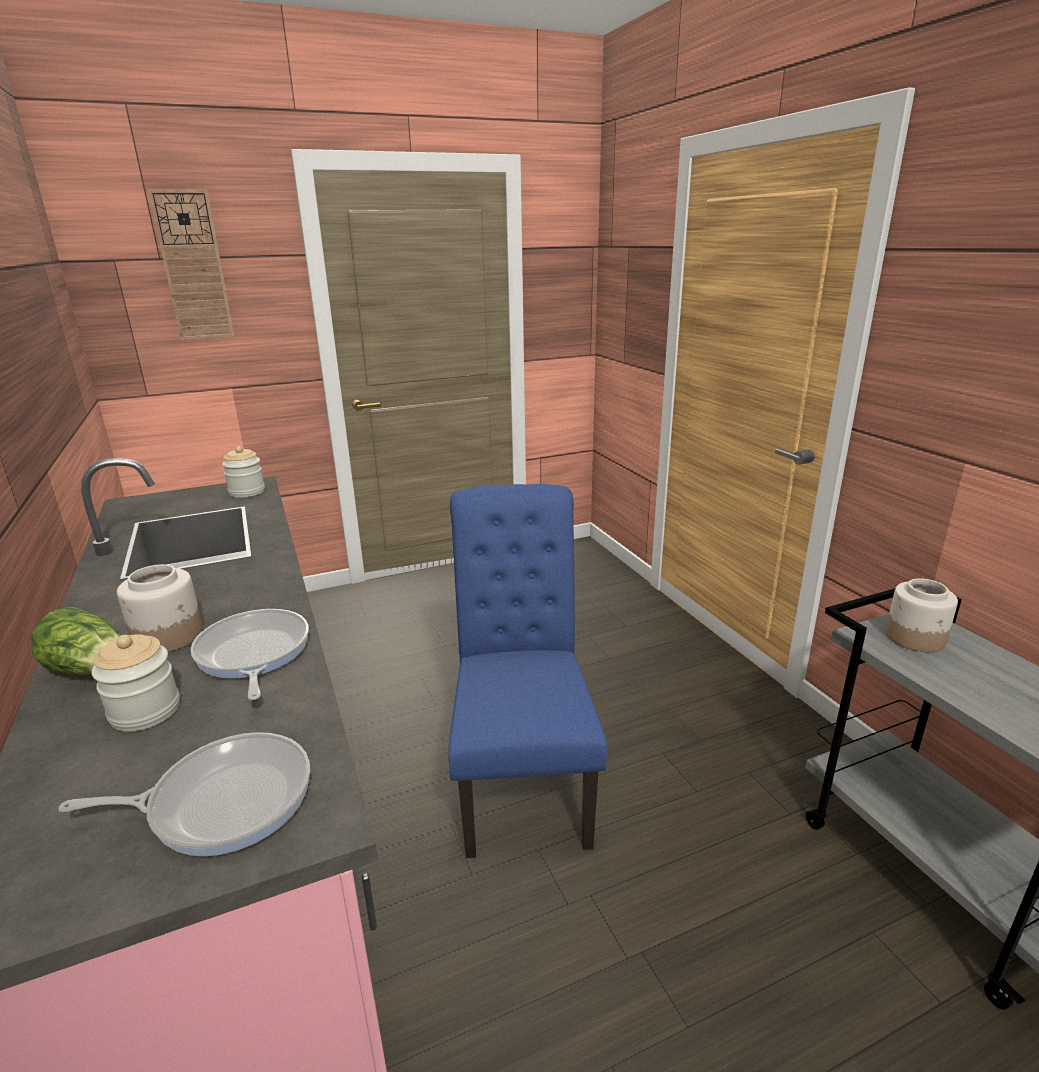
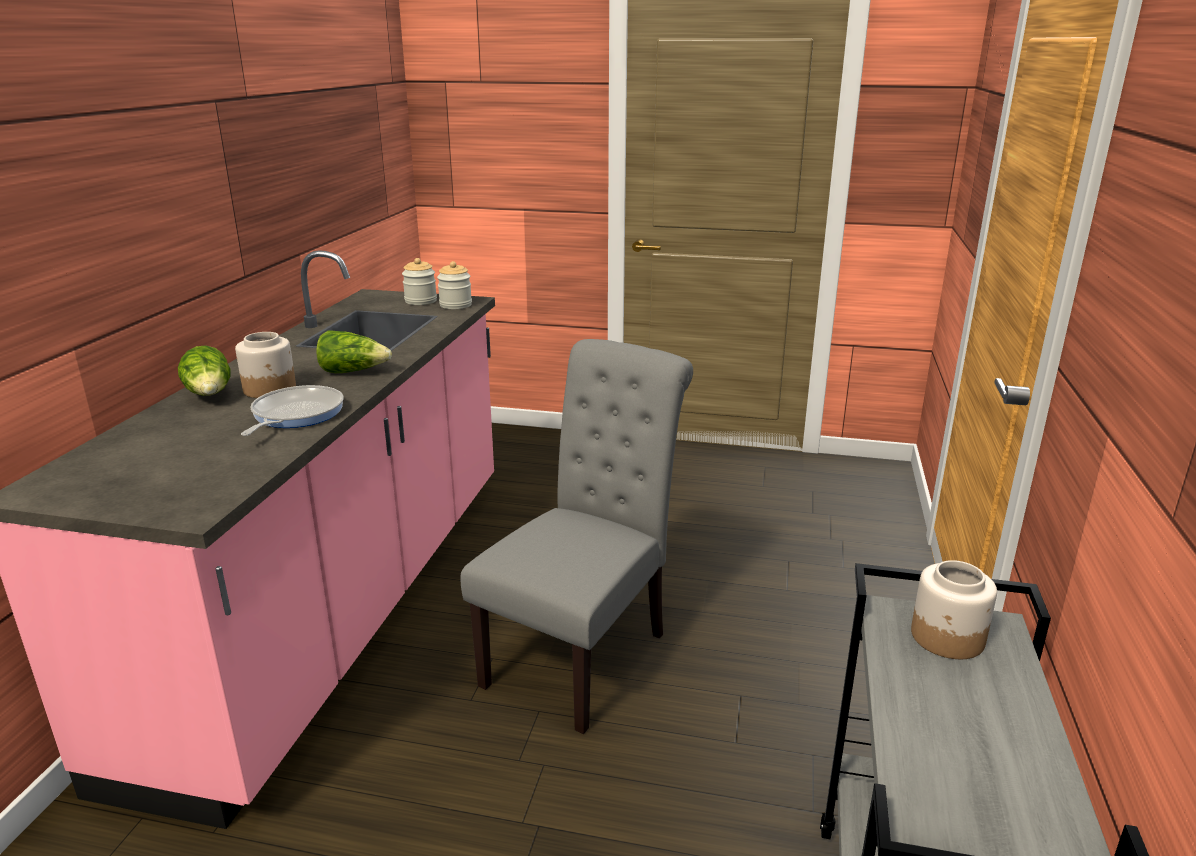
camera: 35 degrees right, 0 degrees up
(145, 711) = (202, 426): jar -> jar (420, 301)
(193, 266) = (506, 90): wall clock -> none
(223, 800) = (171, 483): frying pan -> none
(244, 586) = (353, 371): none -> lettuce
(522, 779) = (584, 653): blue chair -> grey chair

